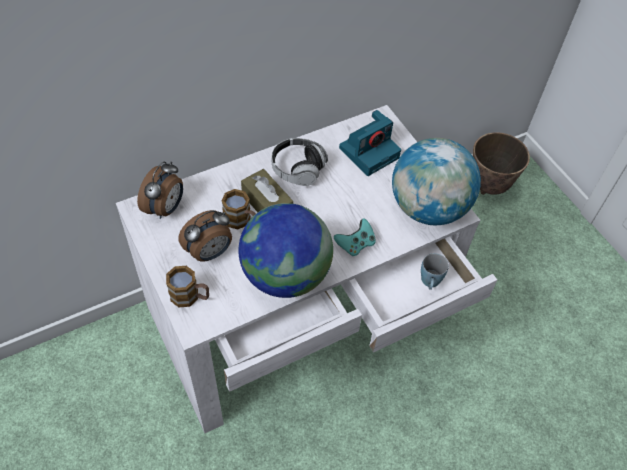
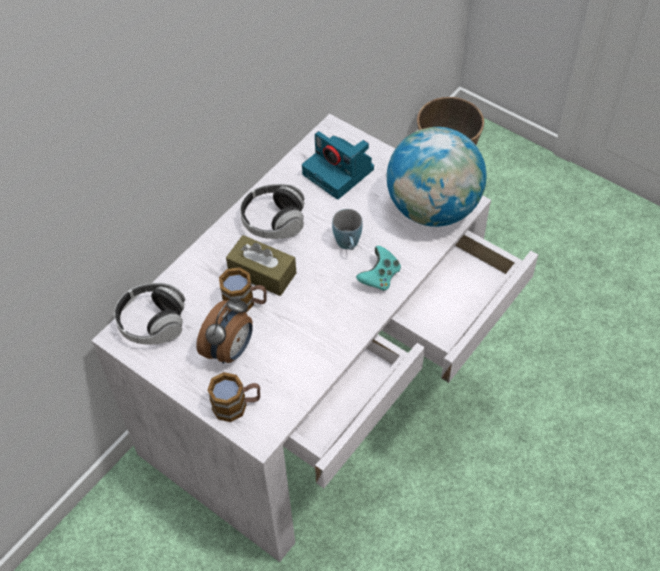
camera: 20 degrees left, 0 degrees up
(166, 208) = (153, 323): alarm clock -> headphones
(285, 275) = (325, 340): globe -> none
(369, 152) = (339, 172): camera -> camera turned 105 degrees clockwise
(430, 283) = (468, 287): blue mug -> blue mug (348, 245)

